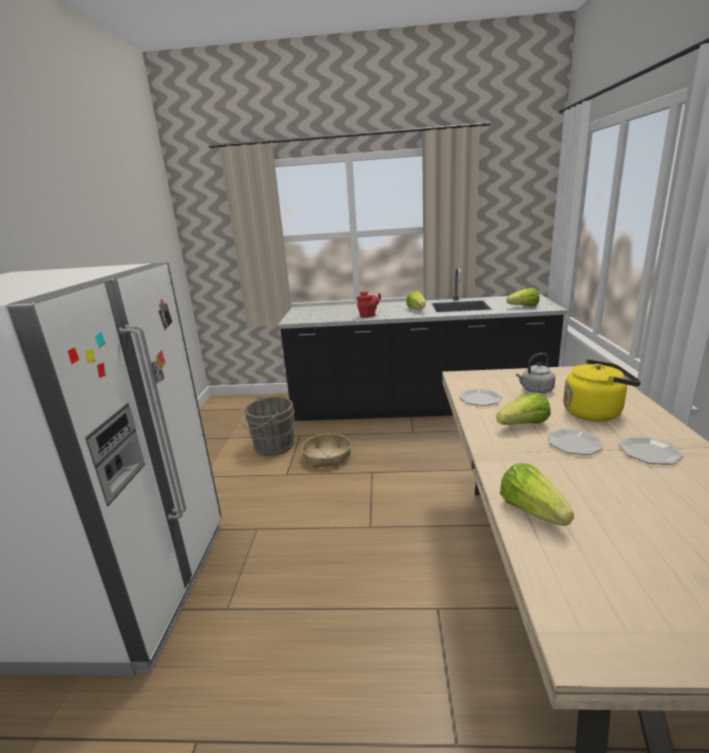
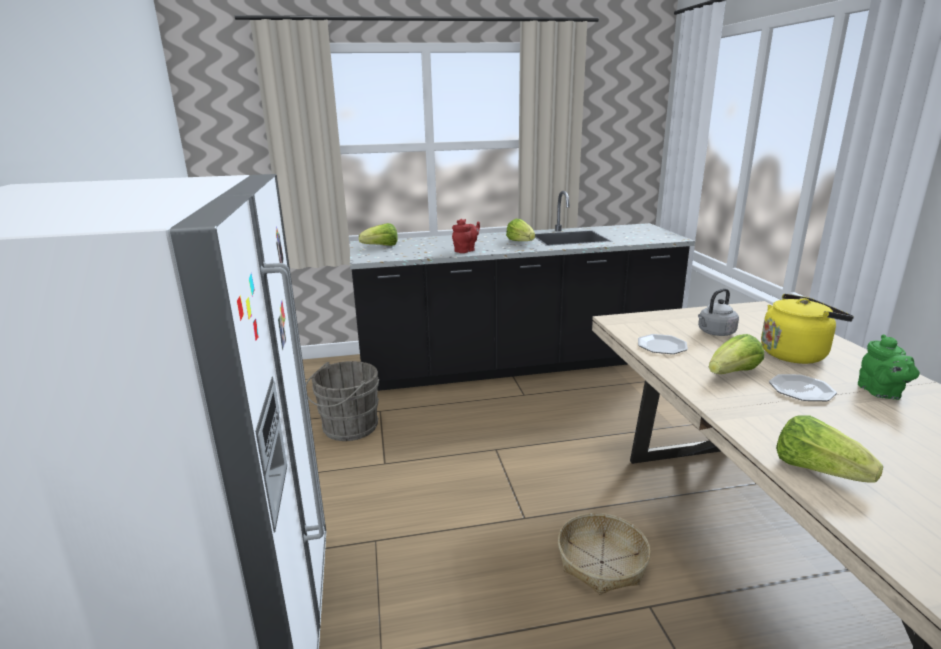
camera: 15 degrees left, 0 degrees up
(327, 456) = (430, 435): basket -> basket (602, 562)
(524, 307) = (644, 238): lettuce -> lettuce (381, 246)
(649, 452) = (881, 393): plate -> green teapot

